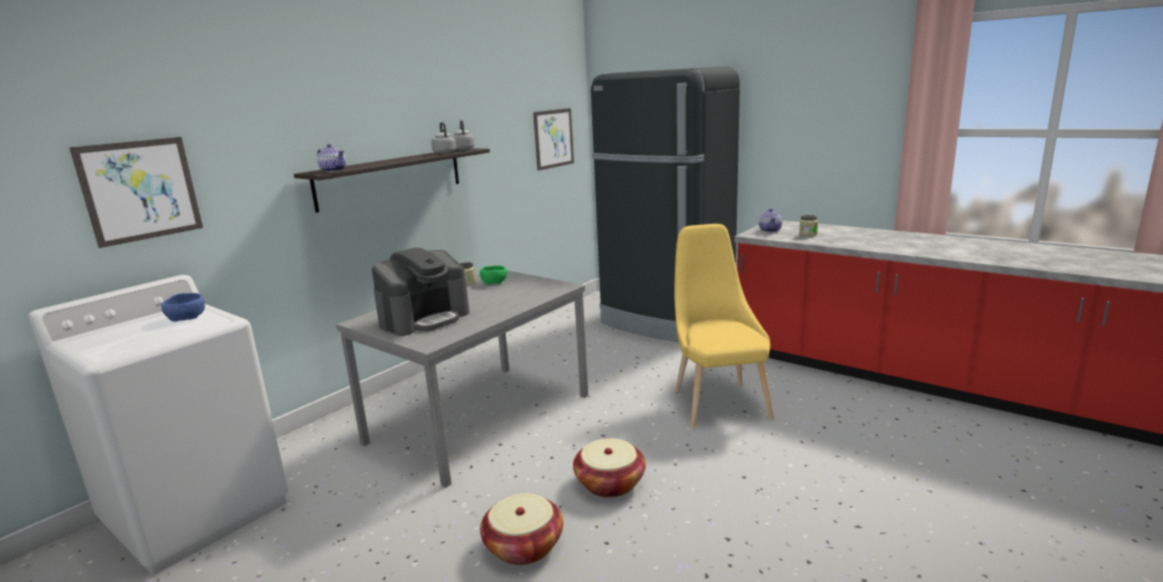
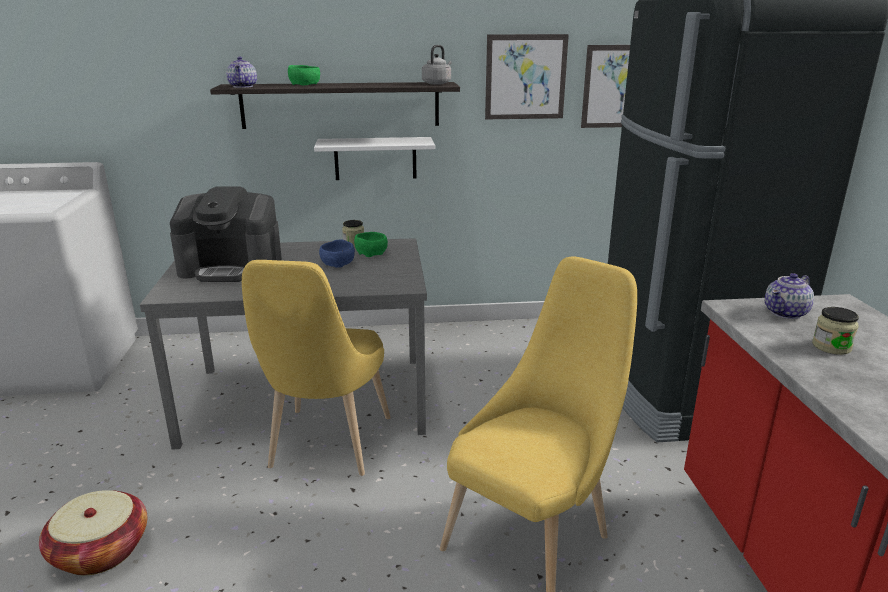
camera: 45 degrees right, 5 degrees up
(140, 190) = (72, 80): picture -> picture (525, 77)
(187, 317) = (48, 200): blue bowl -> blue bowl (338, 264)
(374, 163) = (305, 84): none -> green bowl
(420, 218) = (375, 158): none -> white shelf
(444, 152) = (403, 84): grey kettle -> none
(547, 429) = (327, 447): none -> yellow chair
(610, 483) = (257, 548): basket -> none

